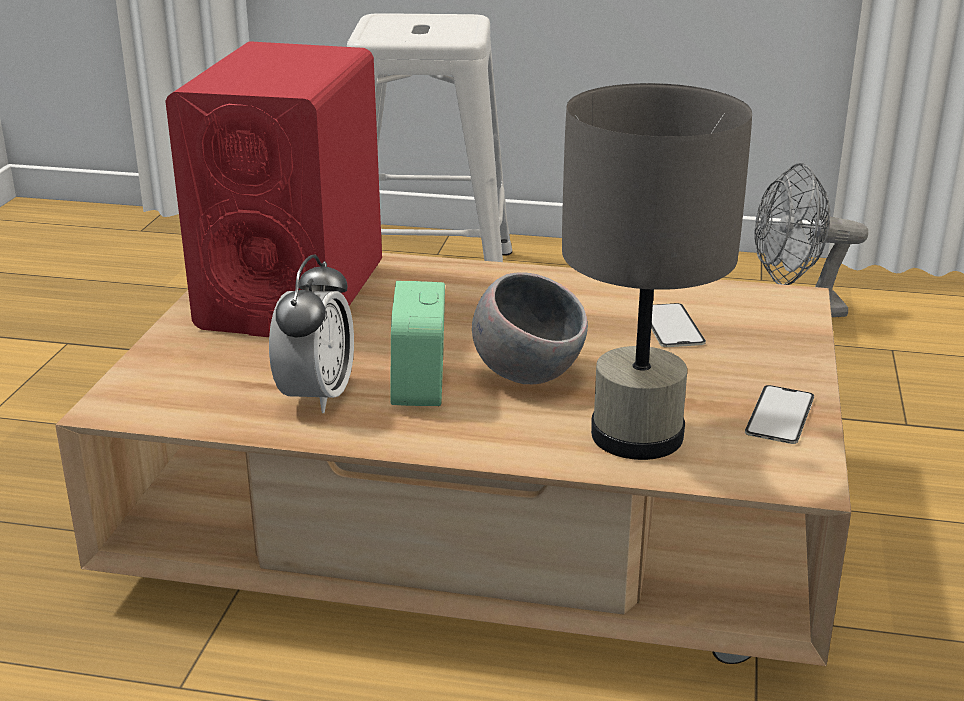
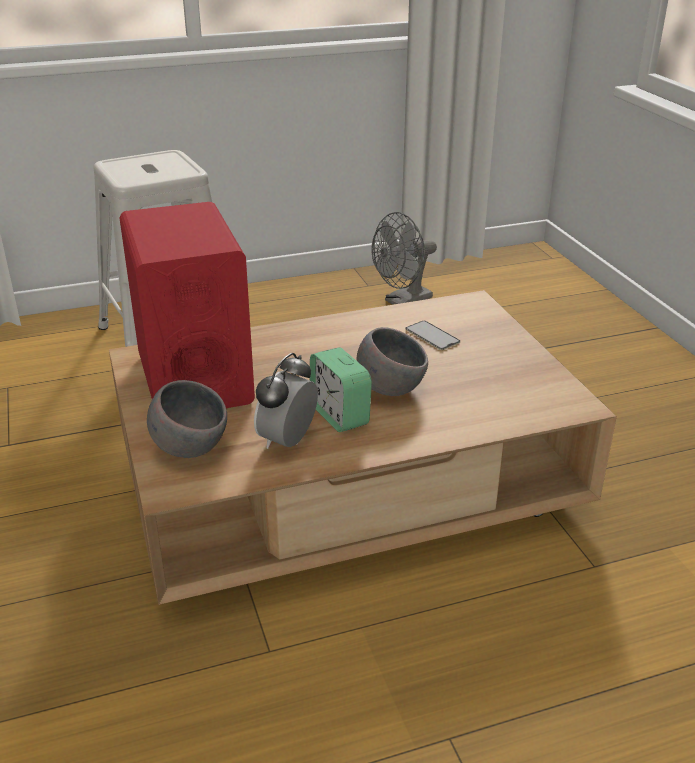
camera: 30 degrees left, 5 degrees up
(192, 369) = (190, 448): none -> grey bowl
(316, 396) = (288, 441): alarm clock -> alarm clock turned 135 degrees counterclockwise
(638, 434) = (482, 407): grey table lamp -> none
(780, 415) = (536, 373): phone -> none

